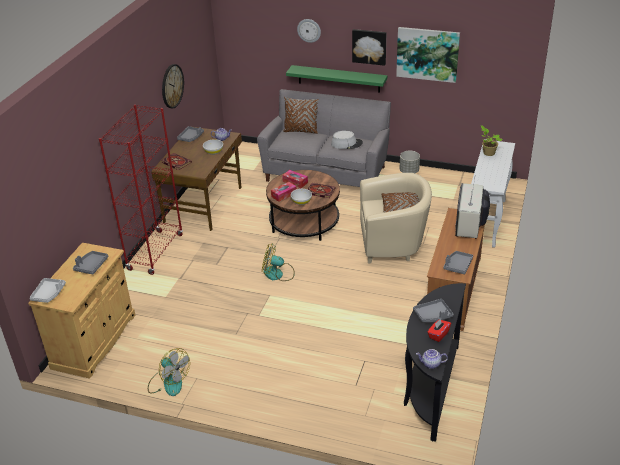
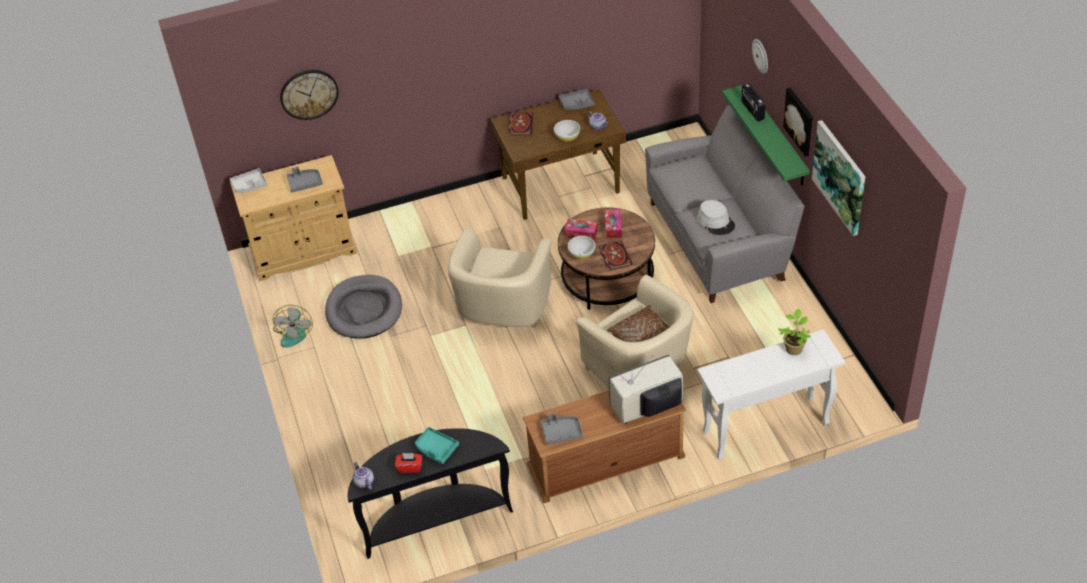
camera: 55 degrees right, 10 degrees up
(155, 252) = (453, 205): red bookcase -> none
(172, 86) = (568, 37): wall clock -> wall clock (309, 94)
(194, 336) = (364, 310): none -> grey dog bed
(278, 274) = (502, 311): fan -> beige armchair
(301, 131) = (706, 171): brown pillow -> none
(316, 71) = (752, 110): none -> radio
(409, 171) = (799, 306): grey planter -> none
(433, 315) = (436, 449): grey tray -> turquoise tray

